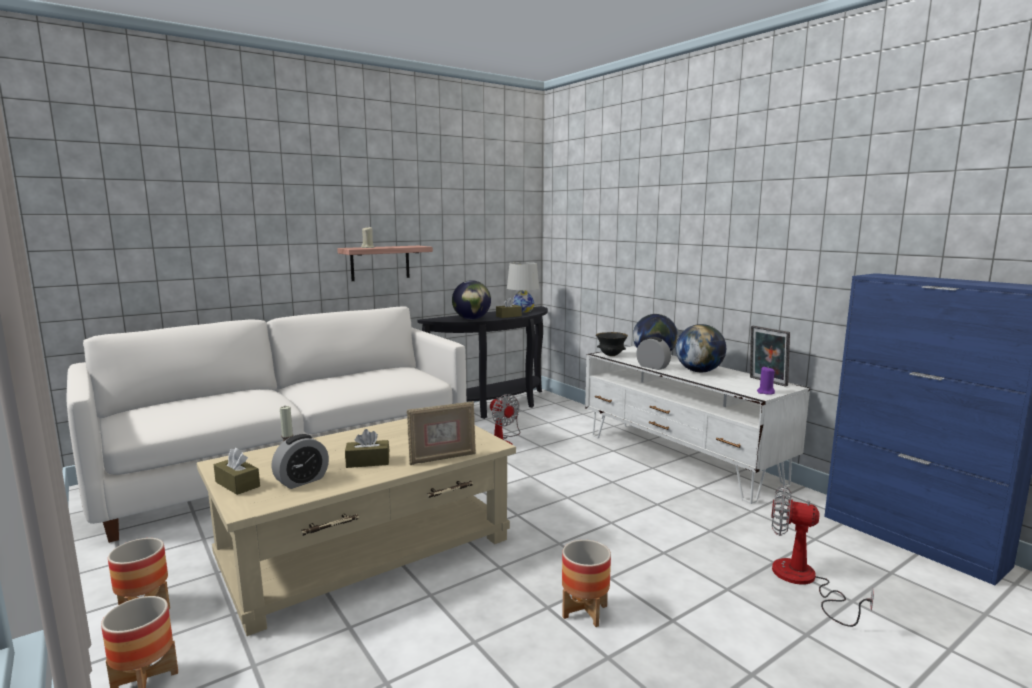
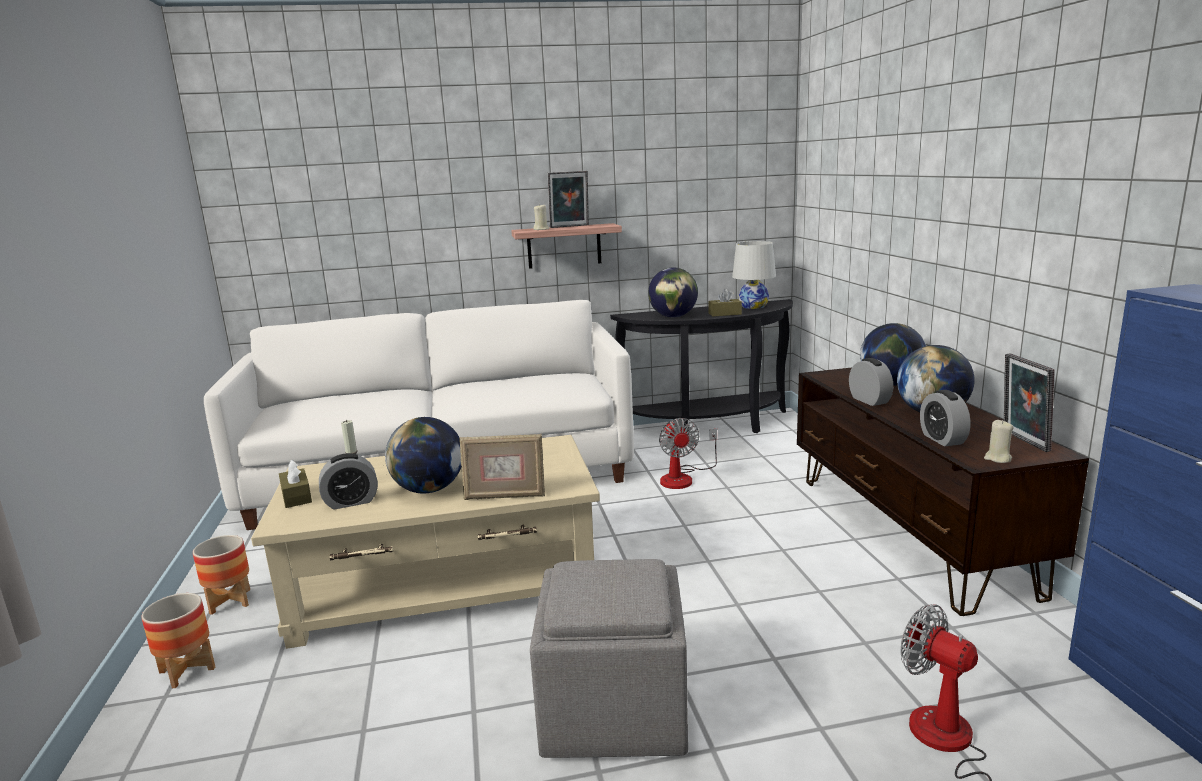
camera: 25 degrees right, 5 degrees up
(368, 462) = (429, 489): brown tissue box -> globe
(388, 246) = (570, 226): none -> picture frame
(585, 611) = (616, 709): planter -> grey ottoman
(611, 355) = (830, 378): black bowl -> none
(681, 459) = (907, 532): white tv stand -> brown tv stand
(722, 385) = (942, 439): none -> alarm clock
(765, 392) = (997, 458): purple candle -> beige candle

